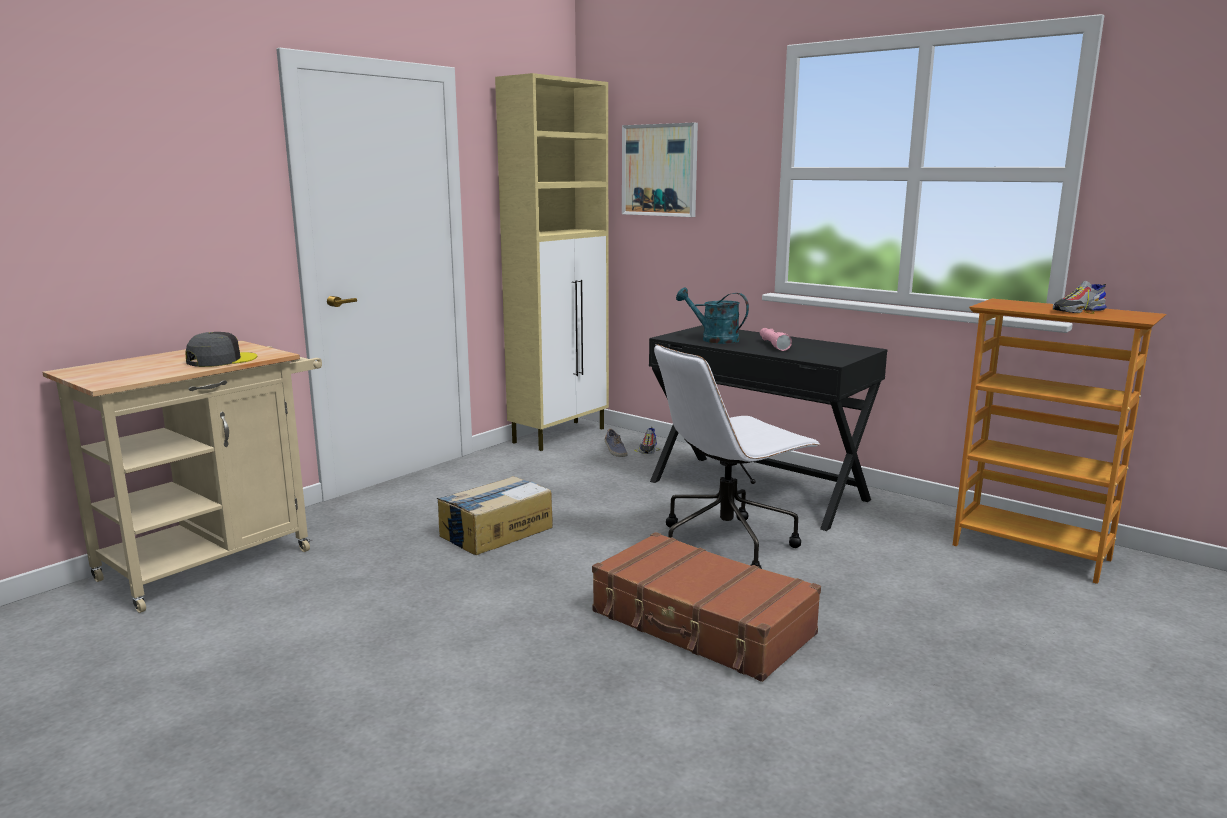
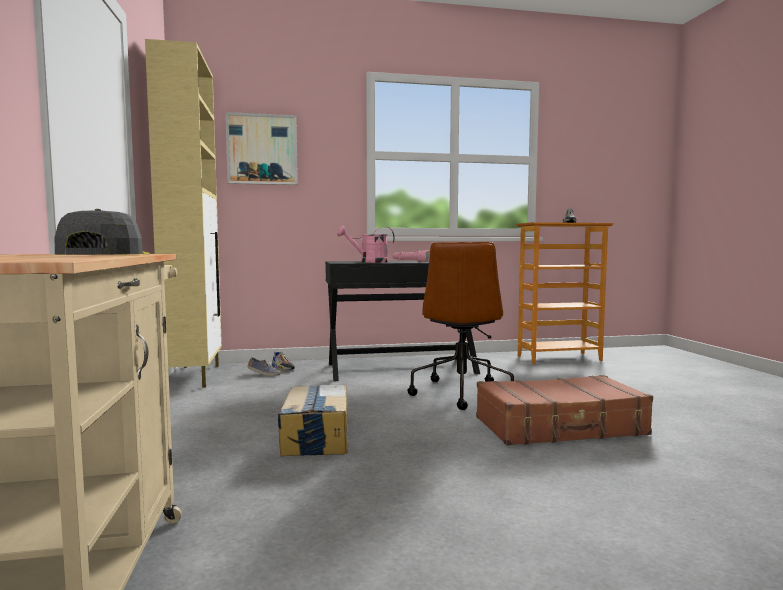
camera: 50 degrees left, 10 degrees down
(713, 339) = (369, 262): turquoise watering can -> pink watering can
(727, 544) = (461, 393): white office chair -> brown office chair

